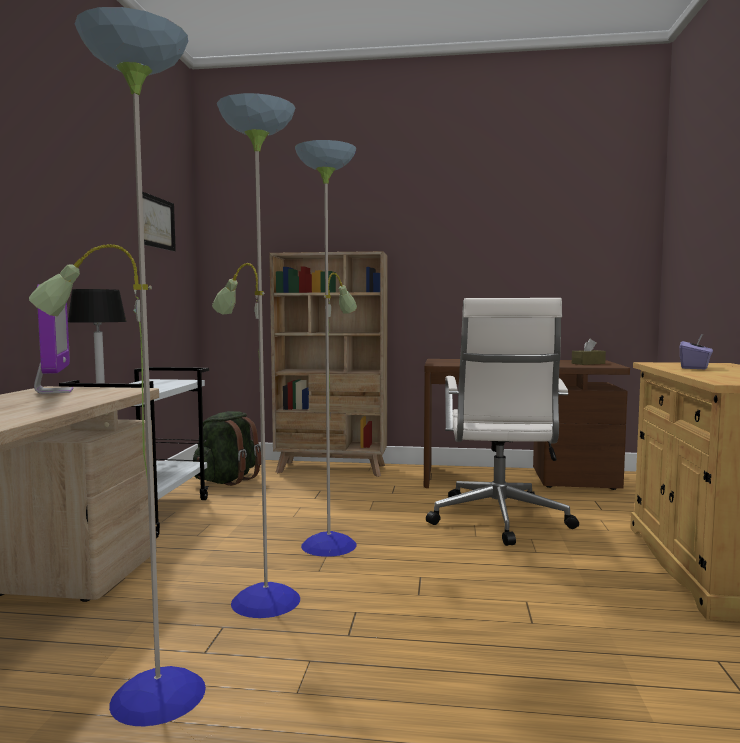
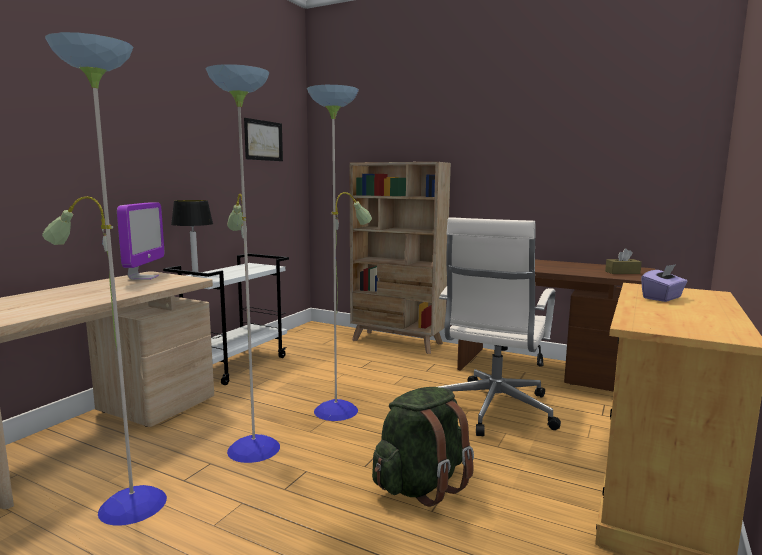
camera: 20 degrees right, 5 degrees up
(227, 480) = (311, 343): green backpack -> green backpack (421, 485)

